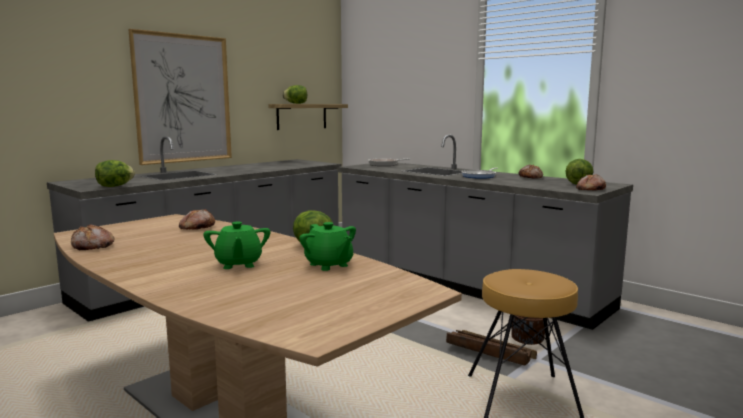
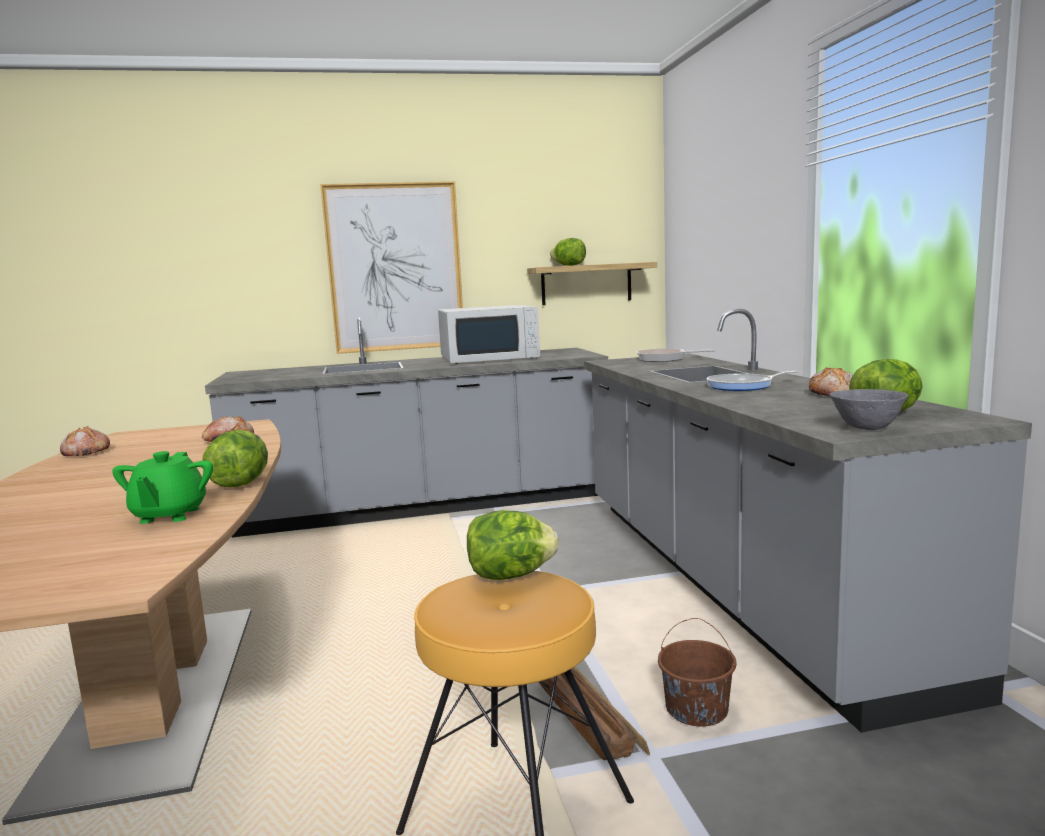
camera: 35 degrees right, 0 degrees up
(115, 186) = (254, 380): lettuce -> lettuce (510, 575)
(238, 264) = (105, 496): green teapot -> none
(260, 166) = (490, 358): none -> white microwave
(590, 189) = (866, 428): bread -> grey bowl

